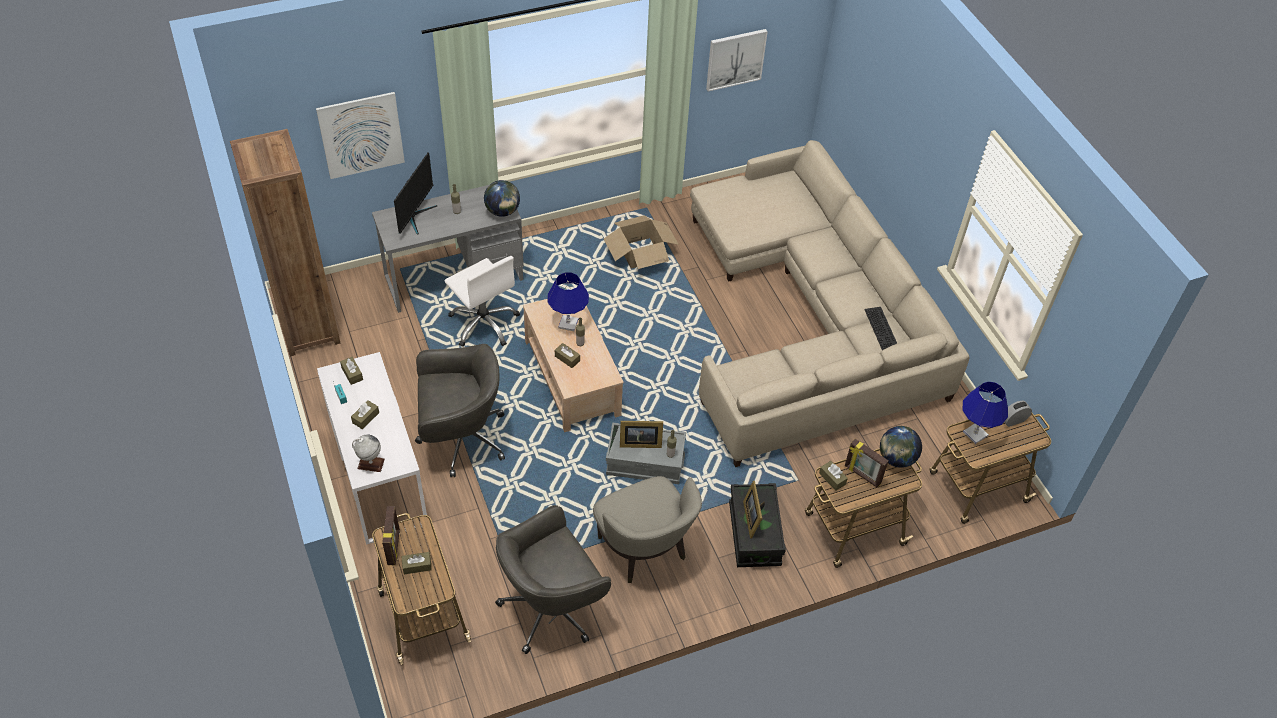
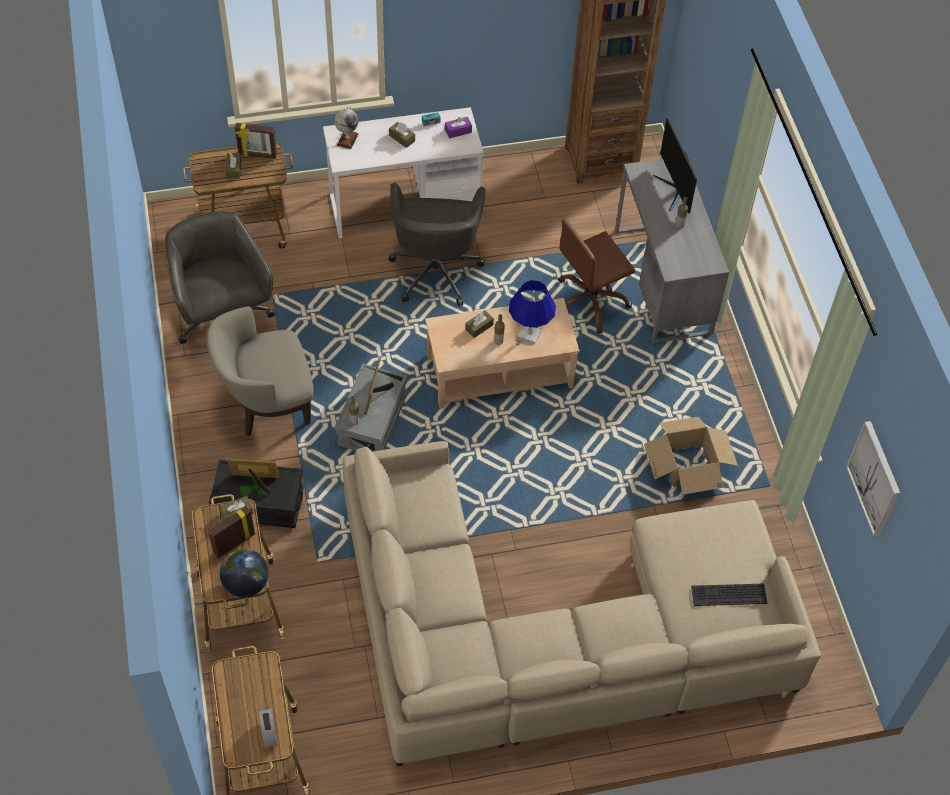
camera: 100 degrees right, 5 degrees up
(352, 374) = (458, 131): brown tissue box -> purple tissue box
(361, 135) = (721, 91): picture -> none
(415, 216) = (675, 190): monitor -> monitor turned 45 degrees clockwise
(484, 323) = (590, 302): white office chair -> brown office chair
(502, 211) = (676, 266): globe -> none
(883, 330) = (472, 659): keyboard -> keyboard (728, 596)
(975, 434) = (260, 681): blue table lamp -> none

